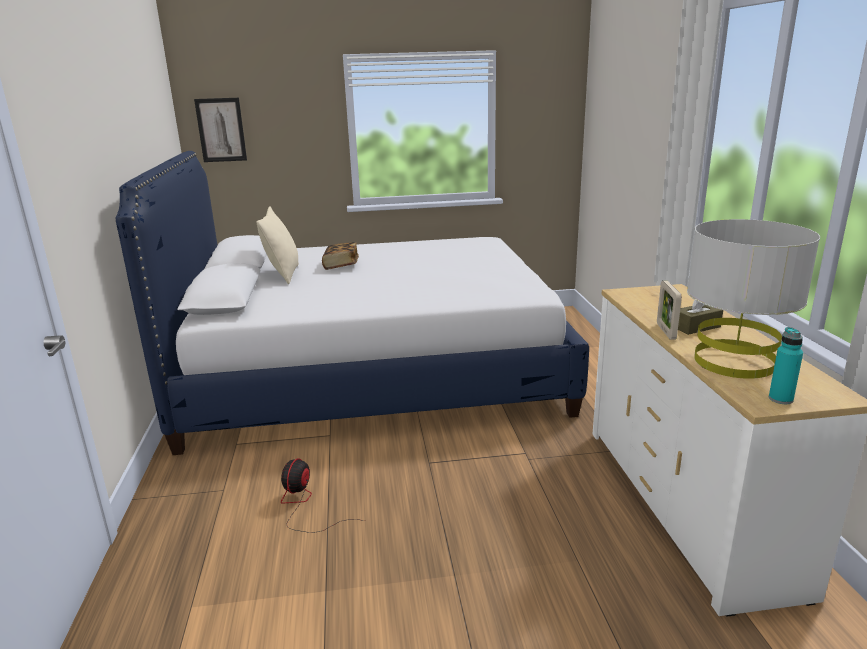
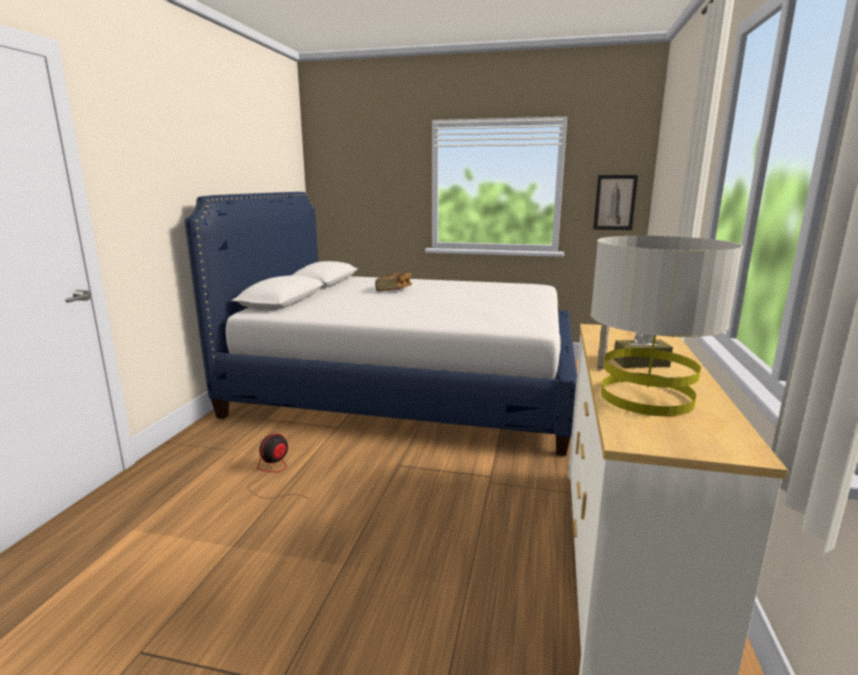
camera: 20 degrees right, 5 degrees down
(221, 130) = (335, 179): picture -> picture (615, 202)
(283, 274) = (343, 291): beige pillow -> none
(780, 399) = (659, 439): turquoise bottle -> none

